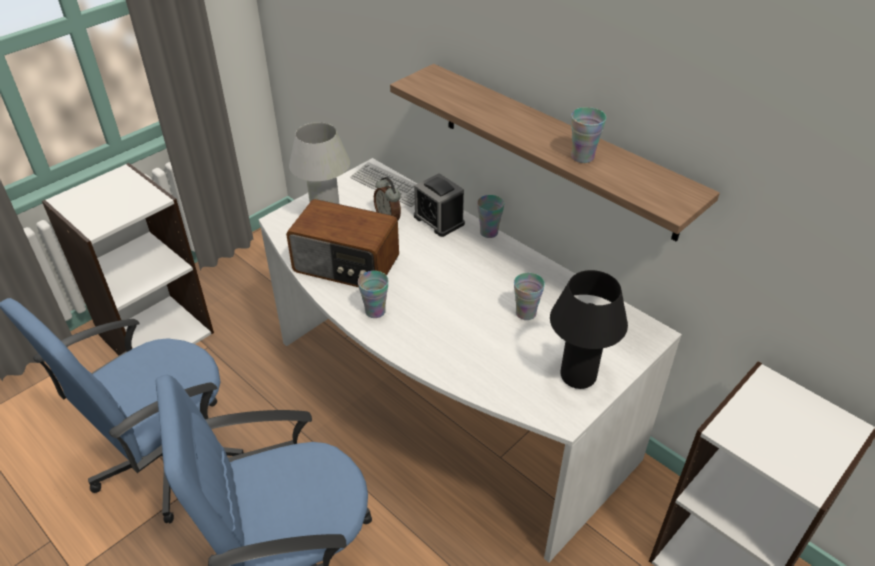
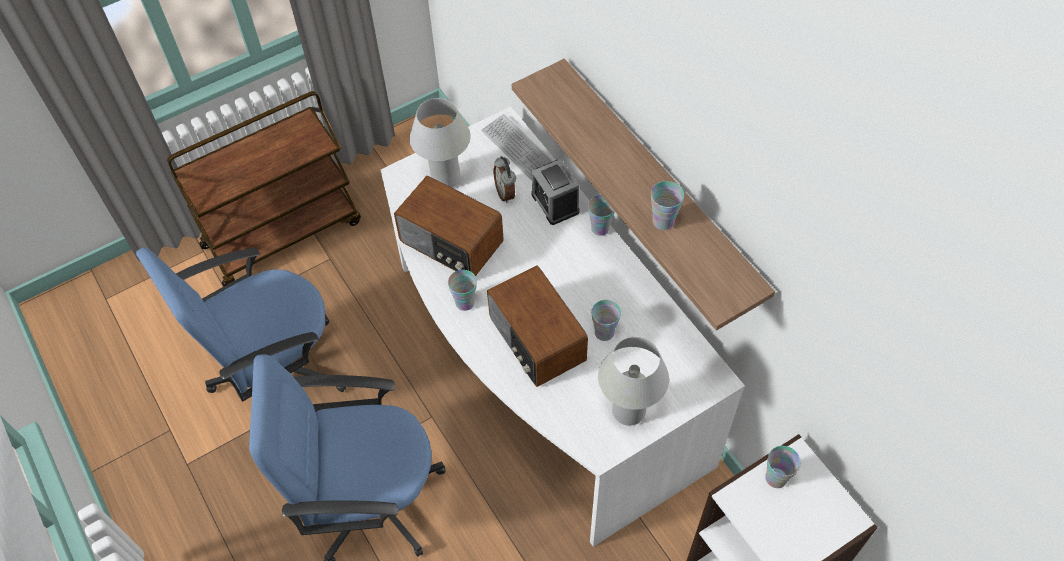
camera: 15 degrees right, 15 degrees up
(155, 333) = (283, 233): white bookcase -> brown cart
(459, 331) = (536, 340): none -> radio
(578, 376) = (628, 411): black table lamp -> white table lamp
(757, 404) = (776, 478): none -> cup

